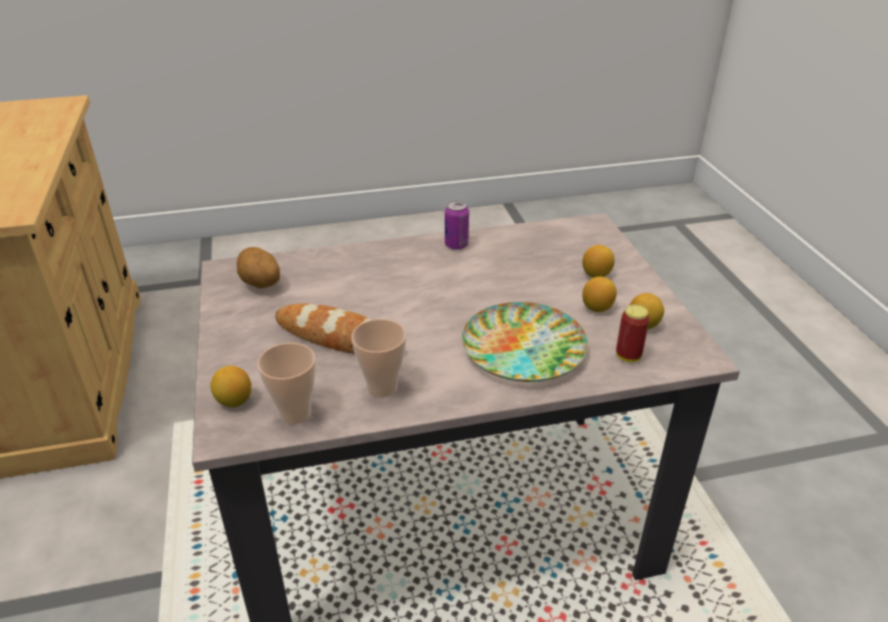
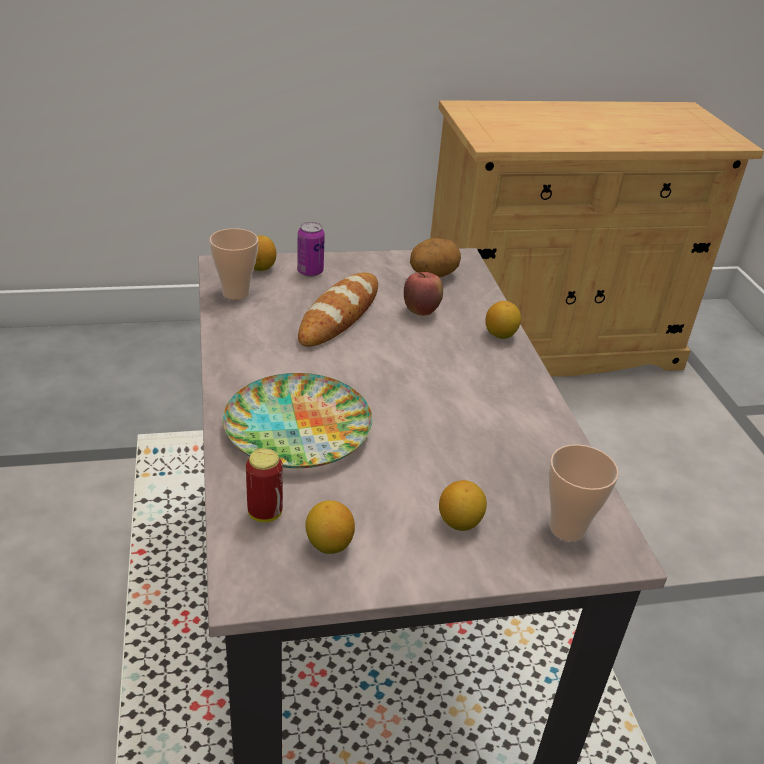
camera: 90 degrees right, 0 degrees up
(329, 291) = (421, 311): none -> apple
(382, 388) = (257, 335): cup -> cup (567, 528)
(456, 245) = (527, 402): can -> can (310, 271)
(597, 308) = (375, 506): lemon -> lemon (500, 335)

